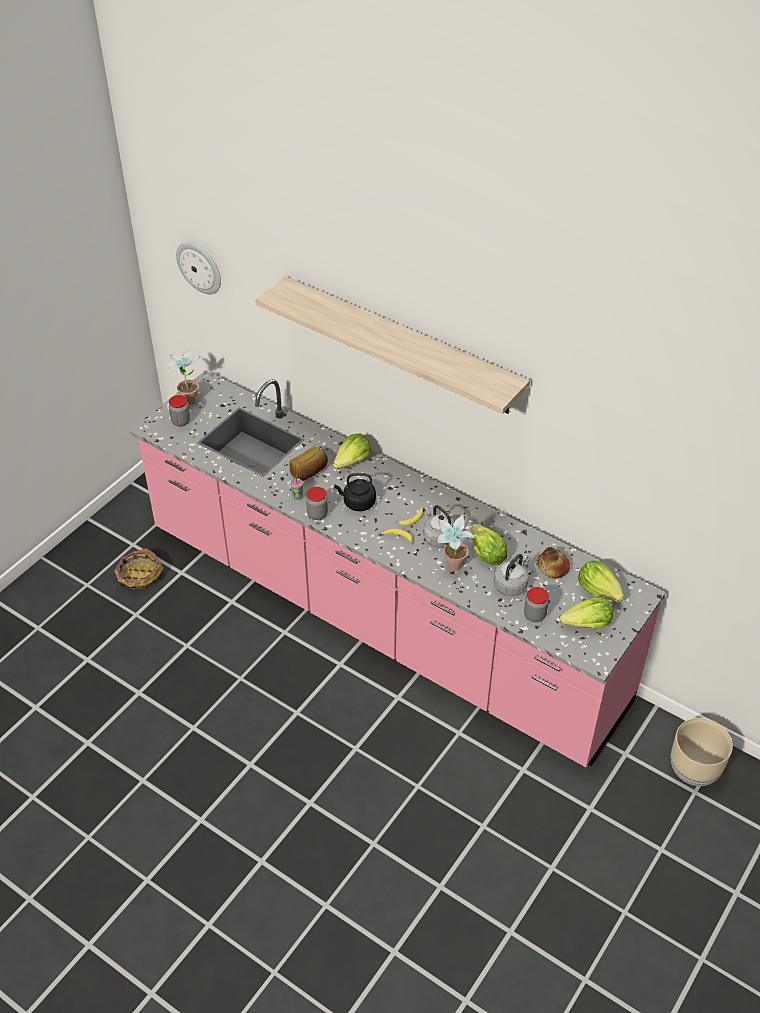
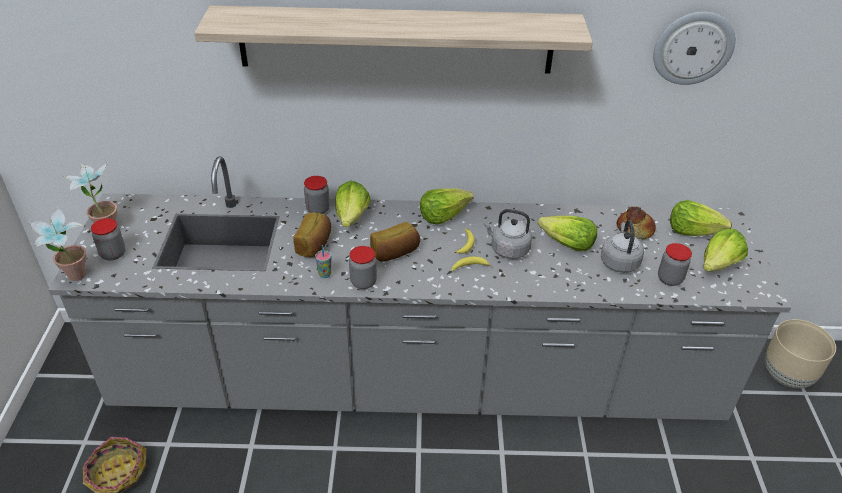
camera: 35 degrees left, 5 degrees down
(200, 267) = (67, 46): wall clock -> wall clock (693, 47)
(334, 445) = (318, 209): none -> jar
(357, 503) = (395, 252): black kettle -> bread
(380, 617) = (417, 382): pink counter -> grey counter
(418, 489) = (443, 215): none -> lettuce
(452, 569) = (551, 272): potted plant -> potted plant (75, 280)

